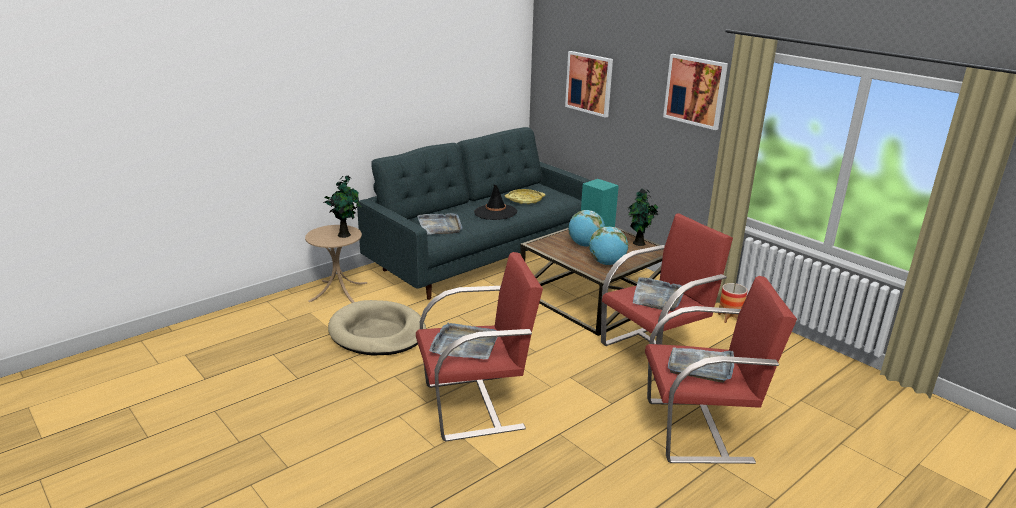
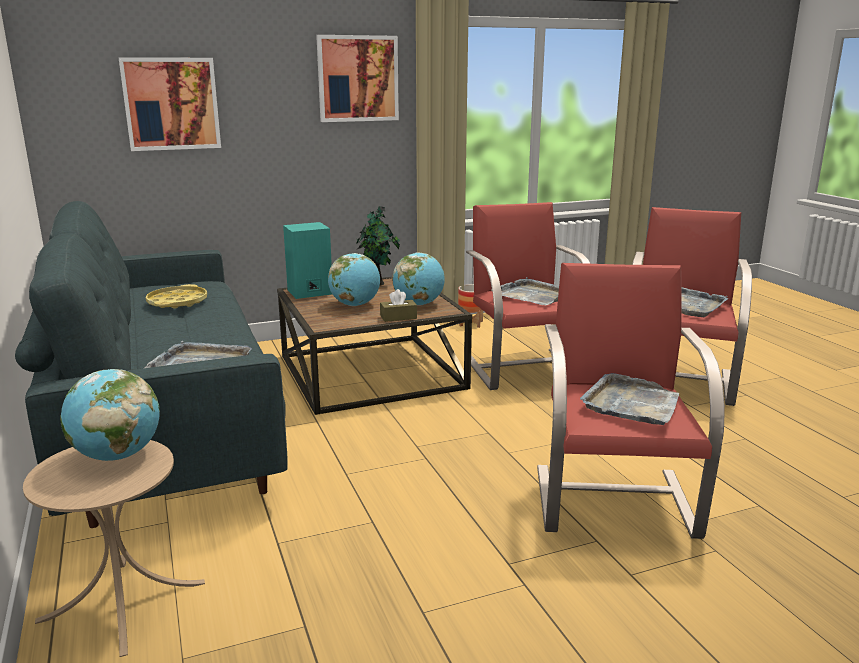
camera: 70 degrees left, 5 degrees down
(345, 234) = (117, 455): potted plant -> globe
(377, 332) = (346, 565): beige dog bed -> none
(495, 212) = (200, 324): black hat -> none
(572, 261) = (398, 317): none -> brown tissue box

